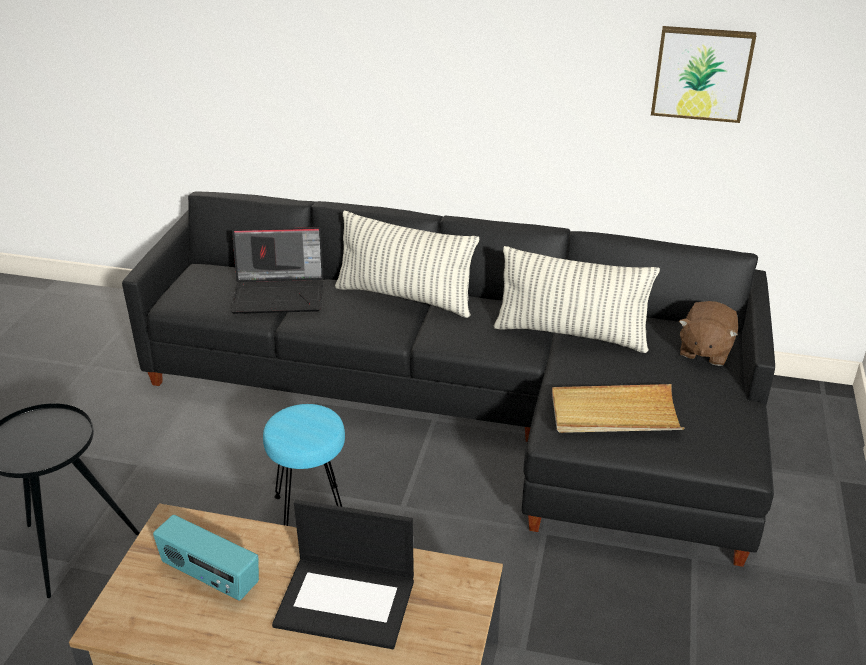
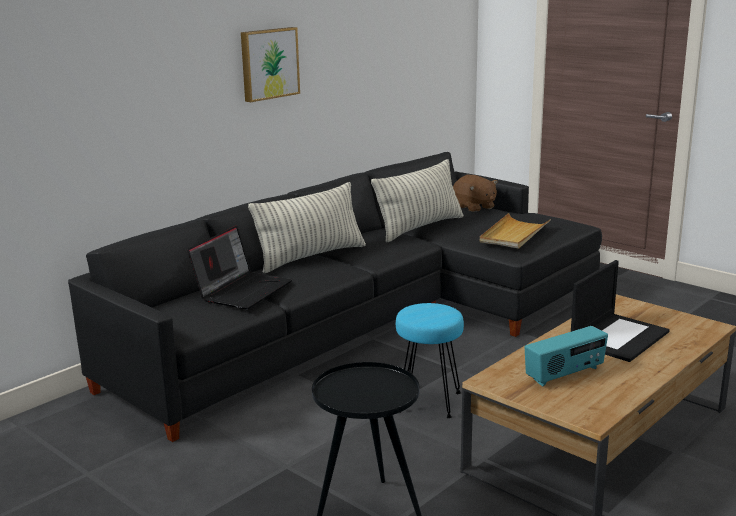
camera: 60 degrees left, 15 degrees down
(701, 73) = (390, 45): picture -> picture (268, 63)

